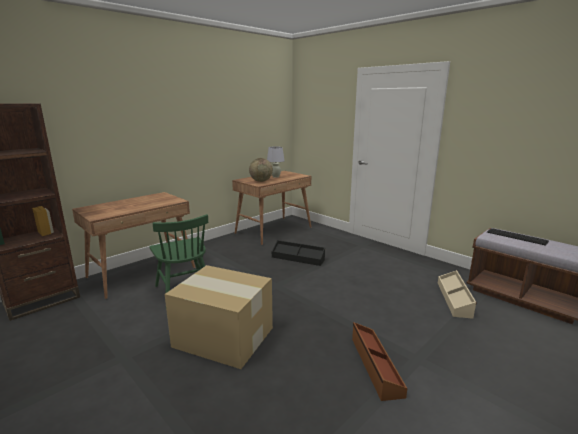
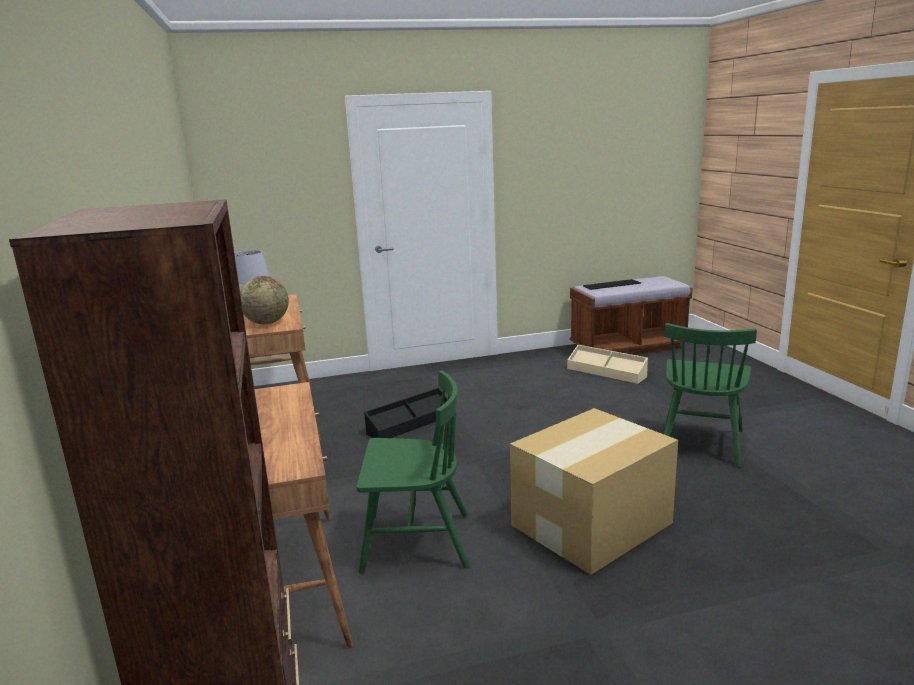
camera: 60 degrees left, 0 degrees up
(375, 365) = (701, 443): brown storage box -> green chair

